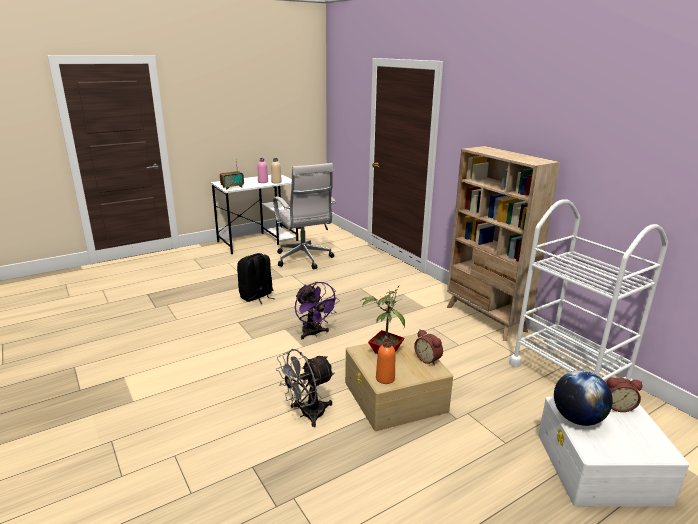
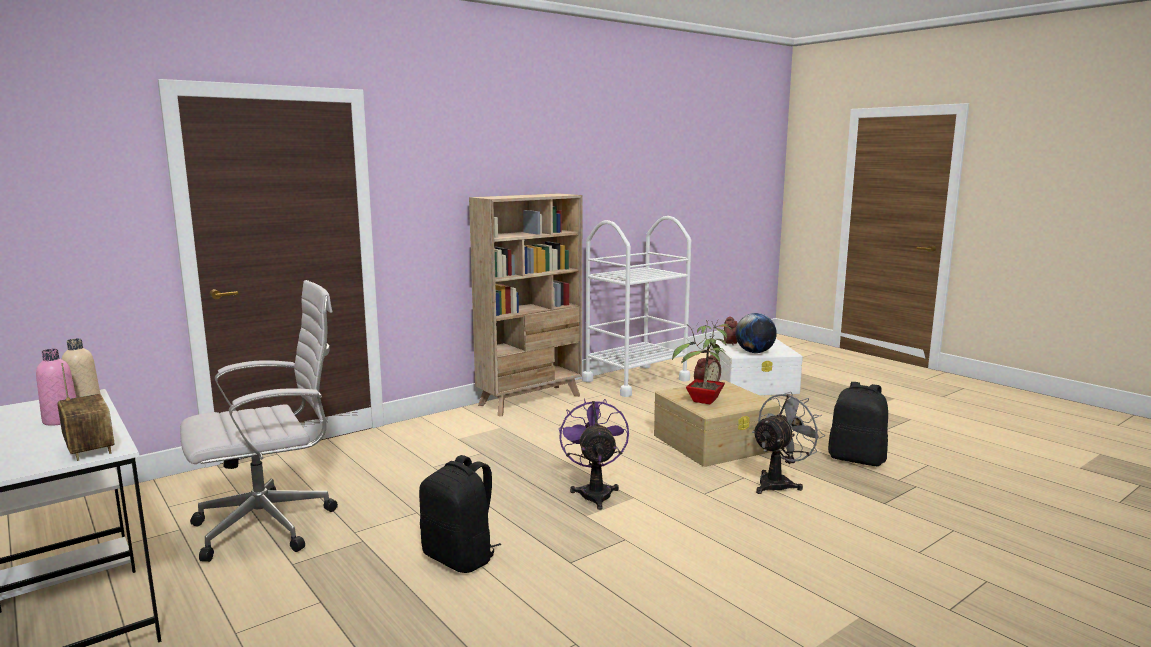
camera: 95 degrees left, 10 degrees down
(306, 414) = (779, 483): grey fan -> grey fan turned 90 degrees counterclockwise
(314, 334) = (595, 492): purple fan -> purple fan turned 60 degrees counterclockwise
(348, 484) = (857, 459): none -> black backpack
(385, 378) = (754, 400): orange bottle -> none

